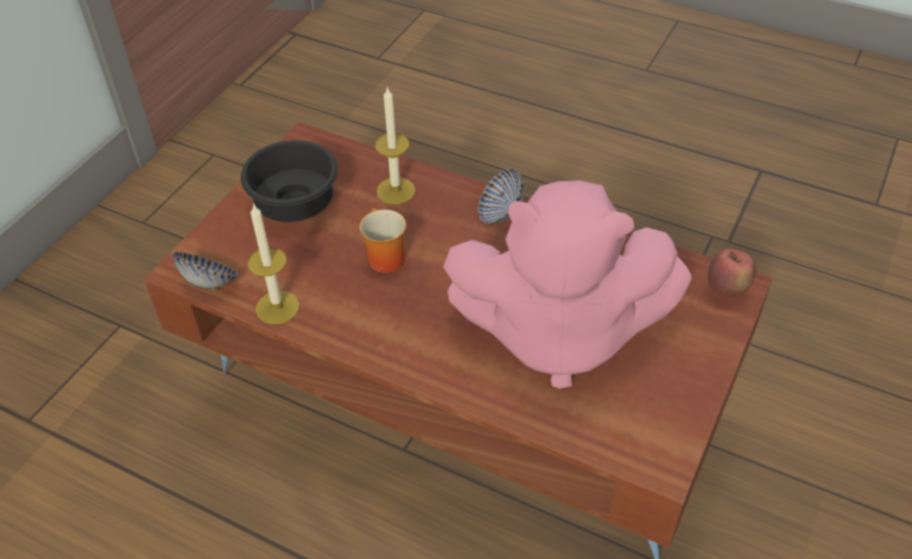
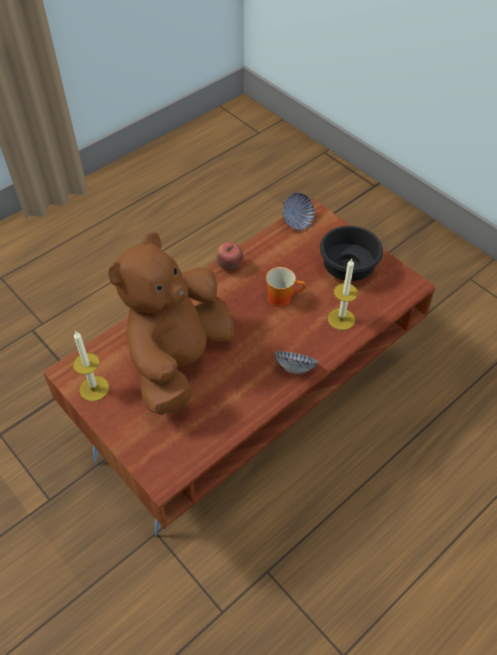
camera: 110 degrees right, 5 degrees up
(277, 307) = (265, 244): candle -> candle (94, 388)
(558, 334) = (179, 360): pink plush toy -> brown plush toy
(726, 290) = (163, 469): apple -> apple (229, 266)

